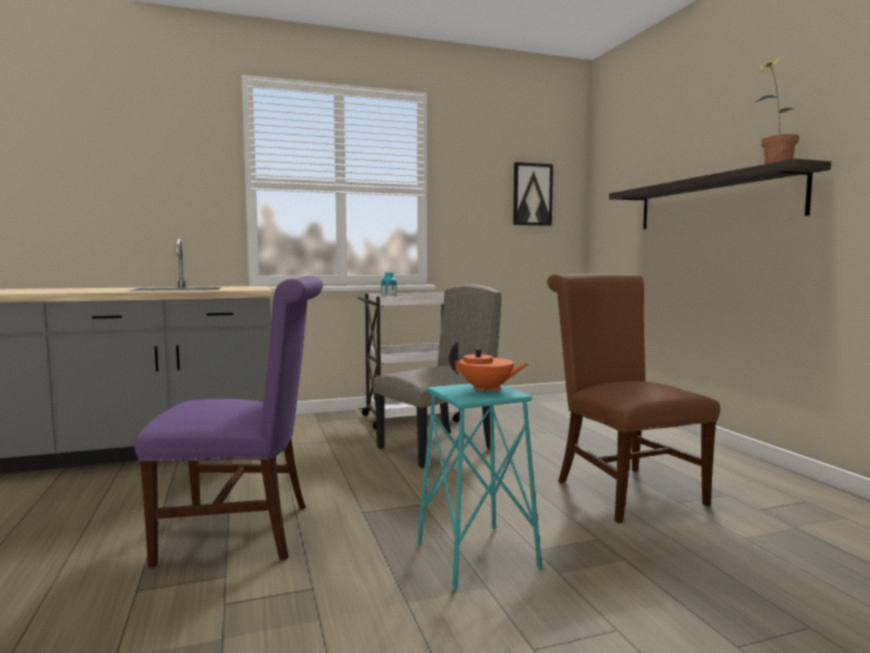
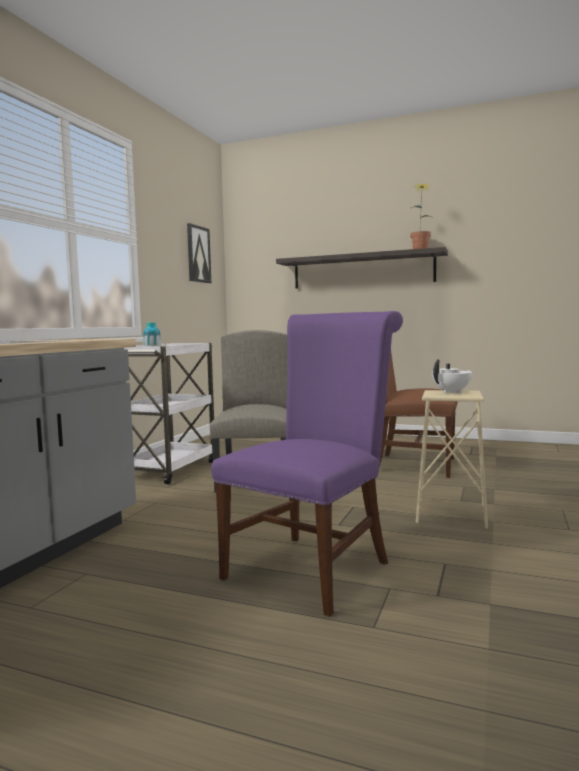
camera: 50 degrees left, 0 degrees up
(477, 556) = (451, 513): turquoise stool -> beige stool
(487, 390) = (452, 392): orange teapot -> white teapot

